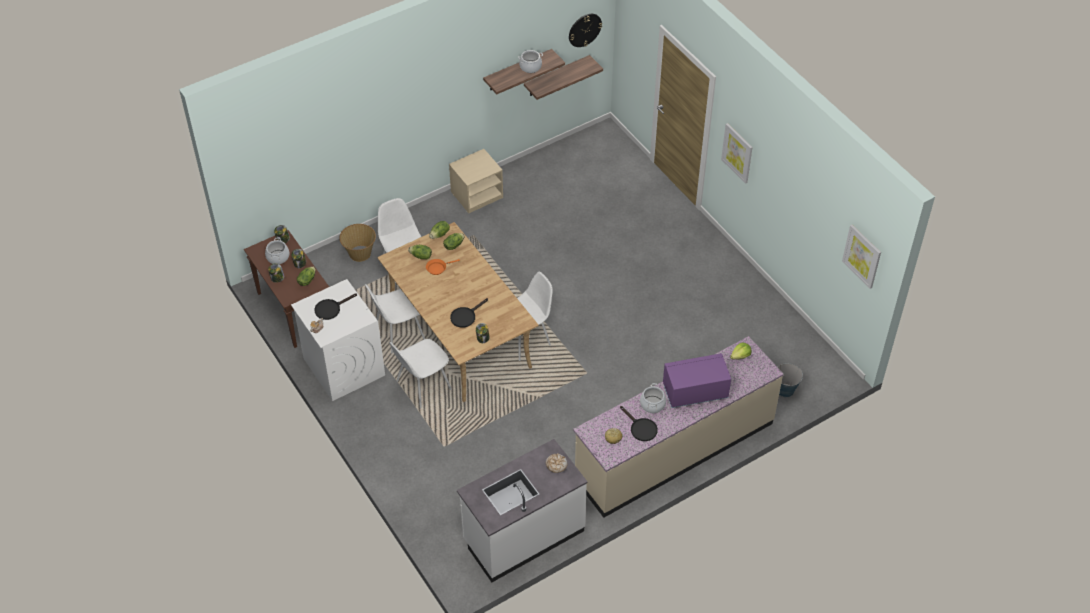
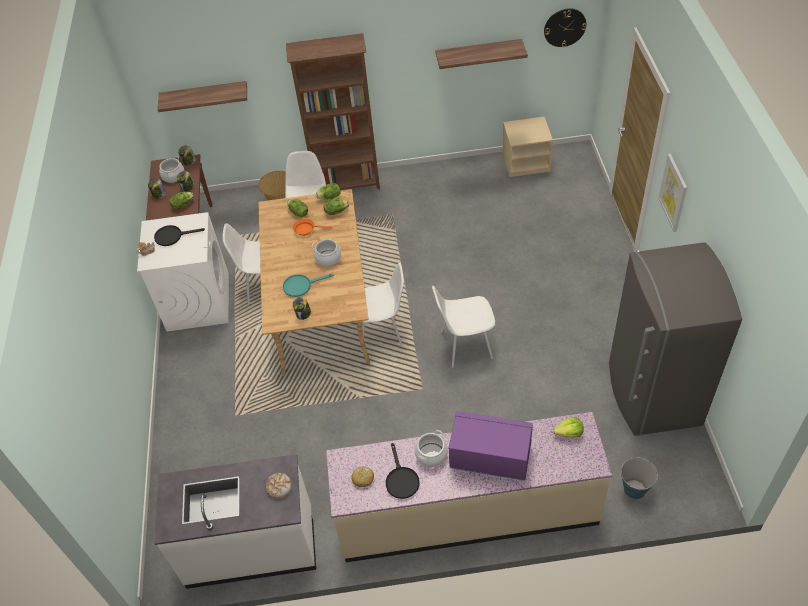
camera: 30 degrees right, 0 degrees up
(414, 220) = (348, 185): none -> brown bookcase
(422, 386) = (255, 345): white chair -> white chair (464, 345)
(465, 316) = (301, 285): black frying pan -> turquoise frying pan
(477, 194) = (419, 177): beige nightstand -> beige nightstand (526, 162)
(530, 67) = (489, 51): cooking pot -> cooking pot (328, 258)
(556, 76) = (527, 74): shelf -> shelf (205, 95)
(765, 318) = (652, 395): none -> grey fridge
(862, 256) = (768, 359): picture -> none

